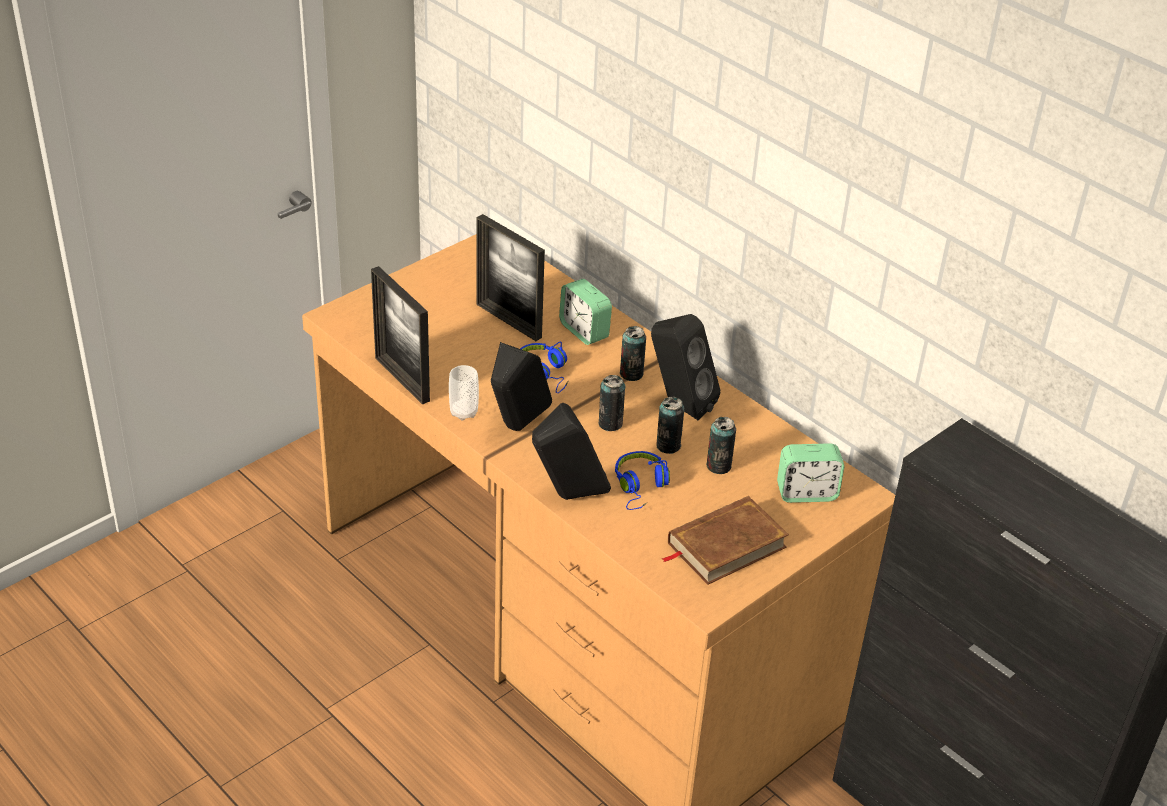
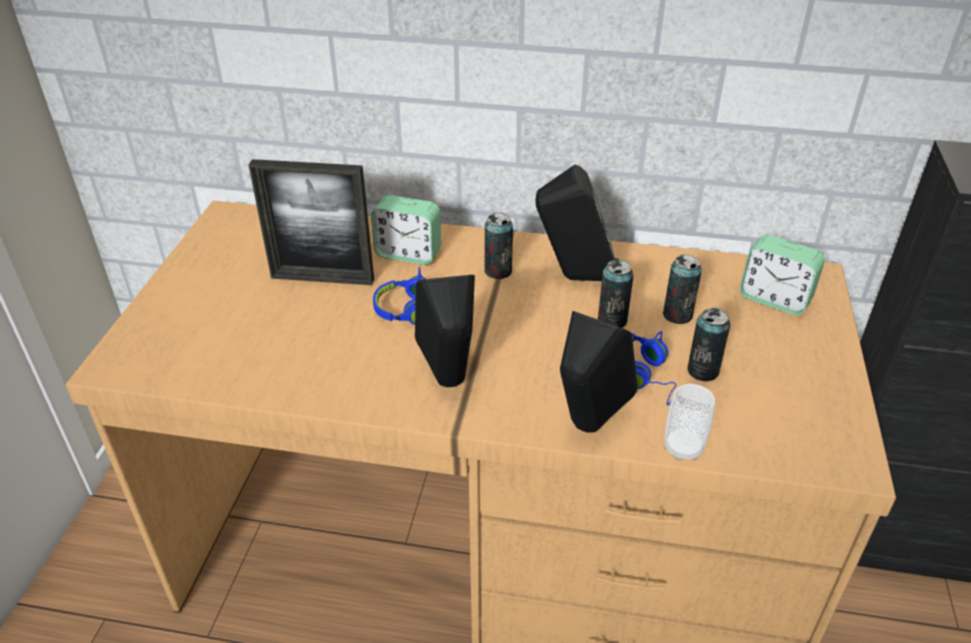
camera: 35 degrees left, 0 degrees up
(402, 379) = (265, 397): picture frame -> none
(463, 412) = (375, 397): cup -> cup (683, 448)
(610, 423) = (535, 327): can -> can (703, 371)
(725, 545) = (783, 388): brown book -> none
(806, 493) = (774, 299): alarm clock -> alarm clock turned 75 degrees clockwise

